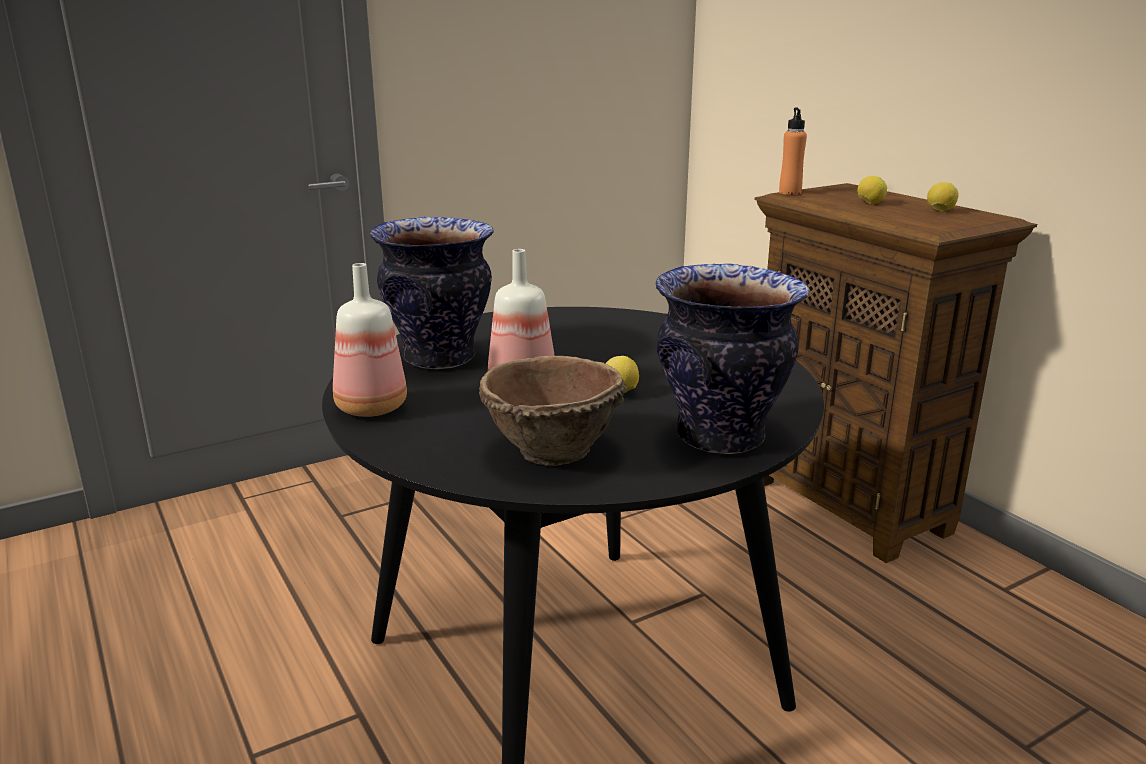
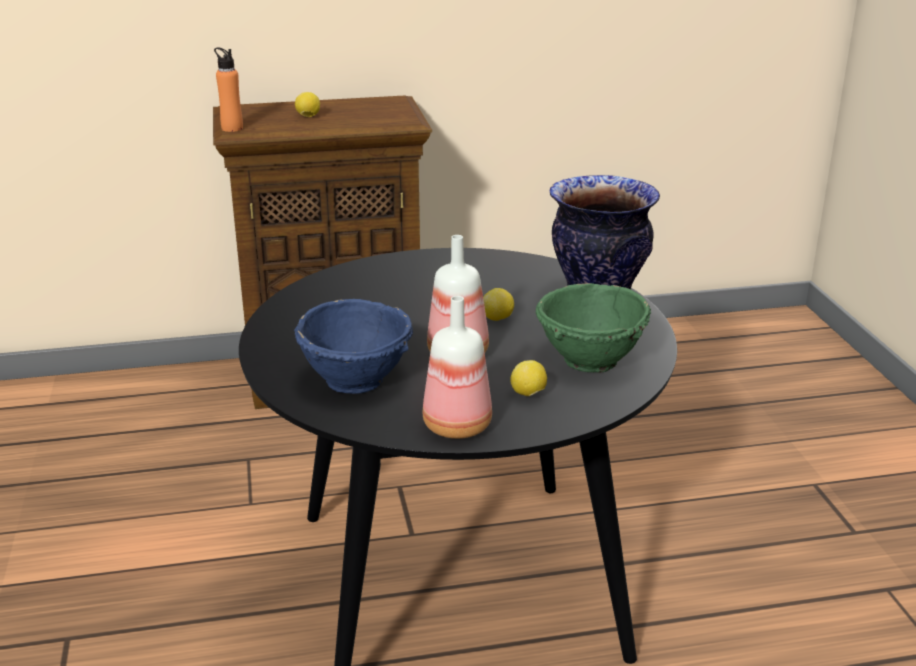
camera: 70 degrees left, 5 degrees up
(440, 358) = (357, 380): vase -> blue bowl
(551, 451) = (590, 361): brown bowl -> green bowl
(940, 211) = (358, 106): lemon -> lemon (528, 394)

